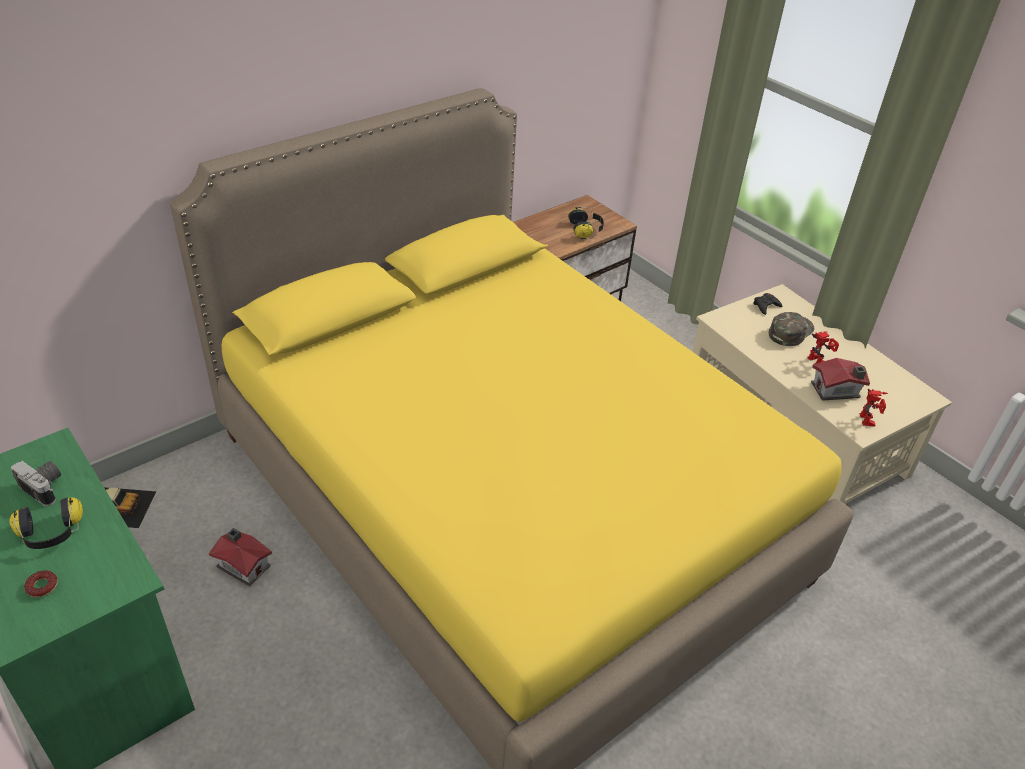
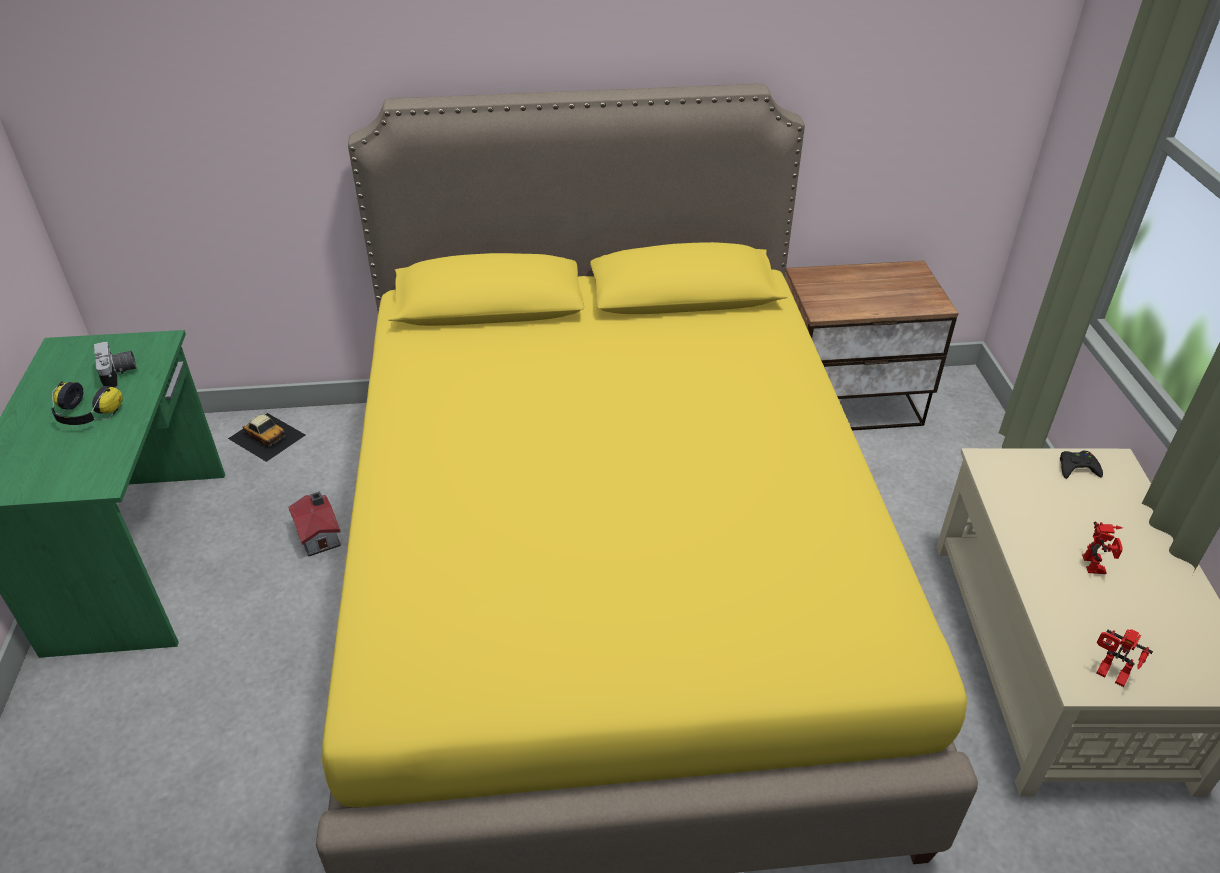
camera: 35 degrees right, 0 degrees up
(42, 586) = (39, 456): donut -> none
(586, 230) = (884, 300): headphones -> none
(790, 332) = (1085, 513): green cap -> none
(836, 391) = (1090, 615): toy house -> none
(870, 421) = (1109, 675): toy robot -> toy robot turned 90 degrees clockwise

